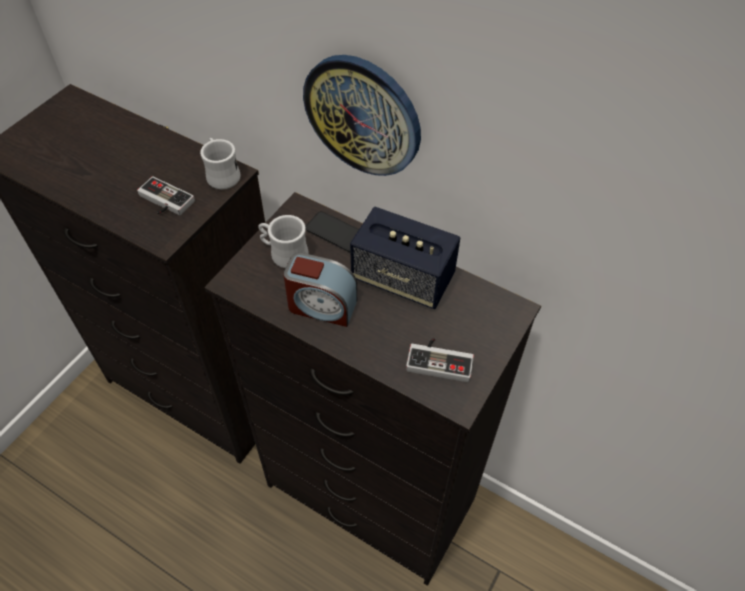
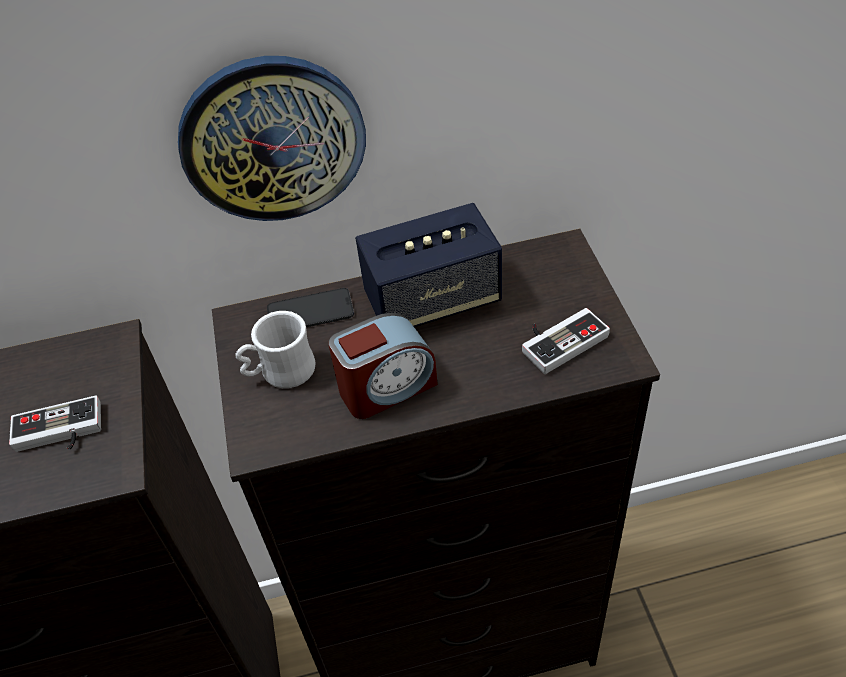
camera: 40 degrees left, 5 degrees down
(222, 174) = (99, 353): white mug -> none

